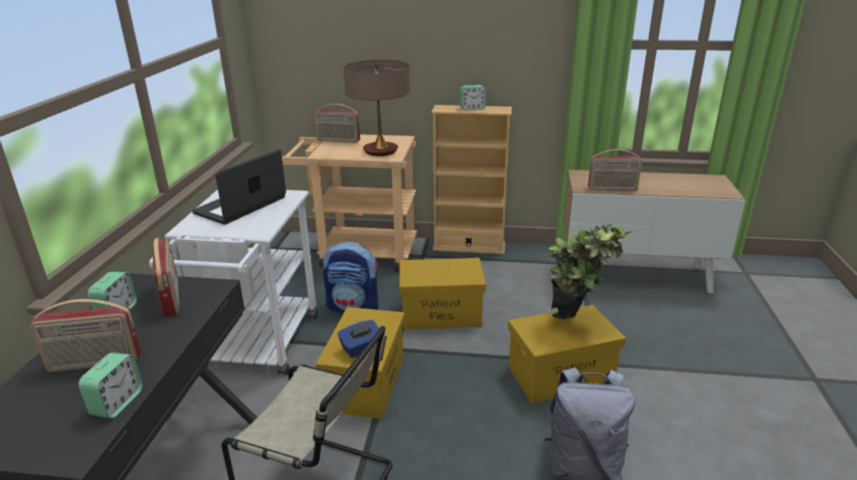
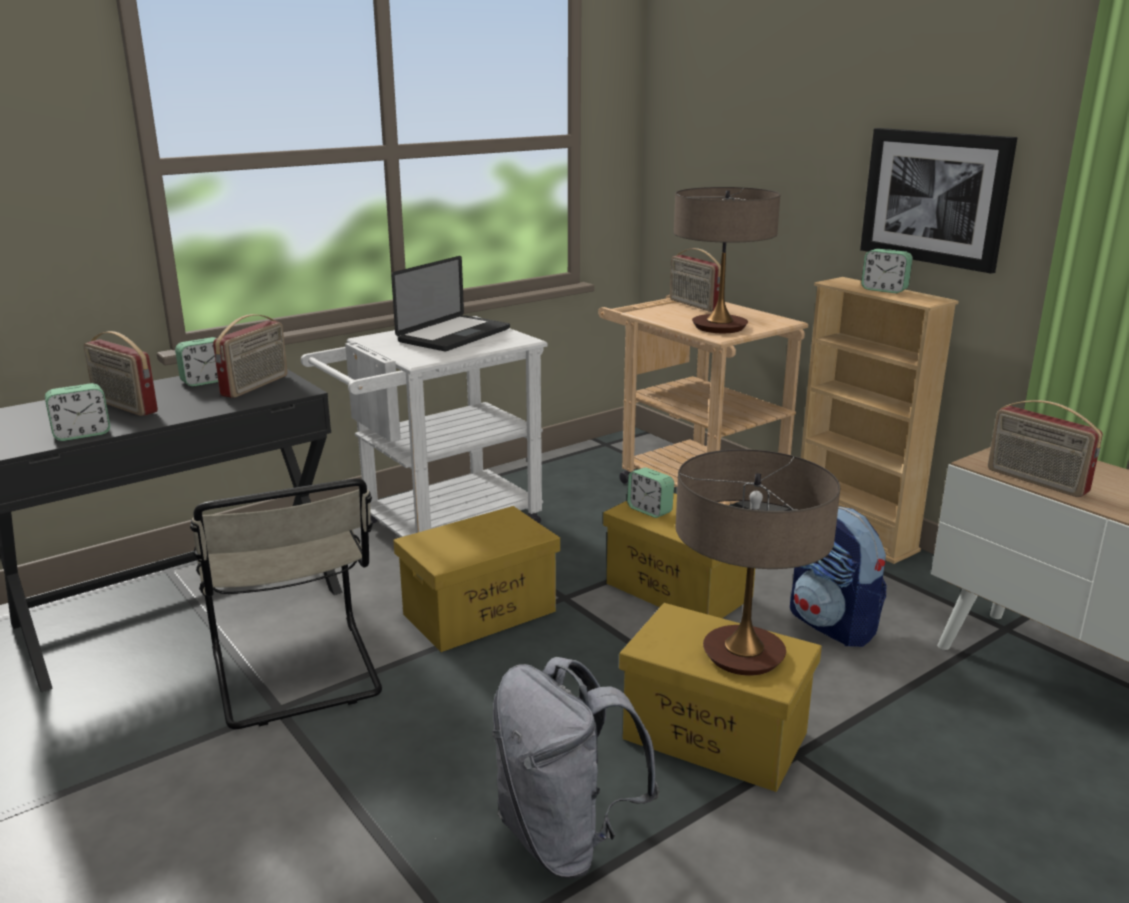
camera: 45 degrees right, 5 degrees down
(241, 206) = (454, 335): laptop -> laptop turned 135 degrees clockwise
(354, 307) = (590, 536): backpack -> backpack (832, 625)
(362, 349) = (454, 548): blue tissue box -> none
(420, 274) = (649, 510): none -> alarm clock
(488, 52) = (935, 197): none -> picture
(578, 326) = (743, 655): potted plant -> table lamp

